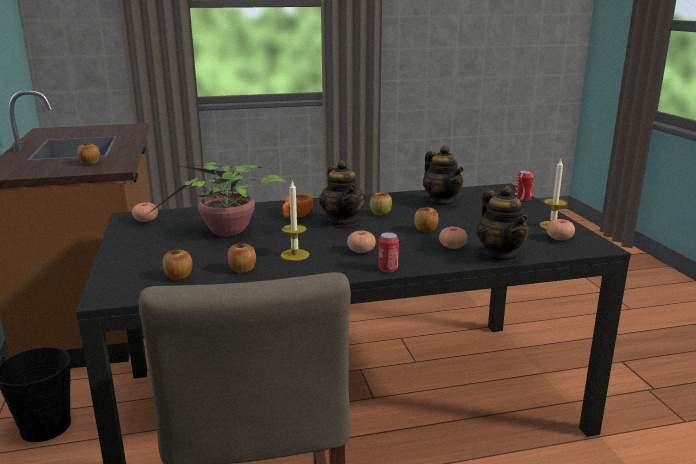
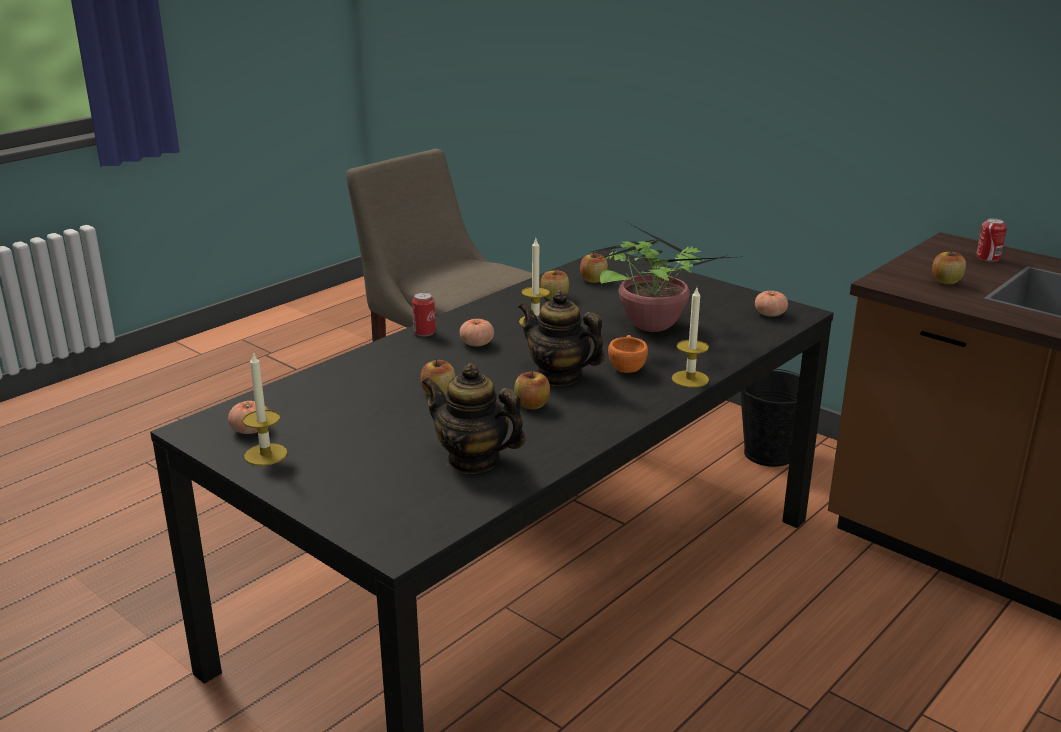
camera: 145 degrees right, 5 degrees up
(277, 204) = (690, 379): none -> candle
(452, 246) = (382, 377): tomato -> none
(500, 255) = (318, 380): teapot -> none
(523, 198) = (341, 520): can -> can (988, 257)

